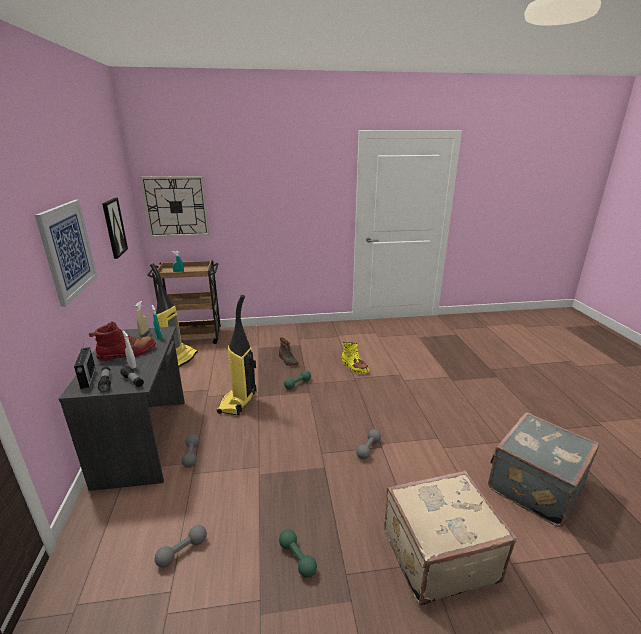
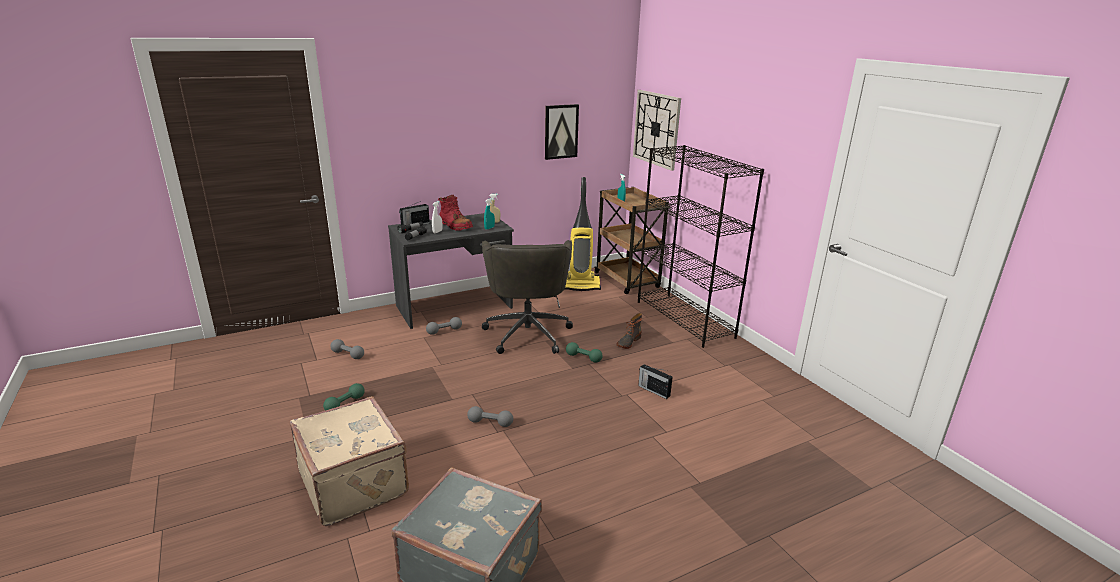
camera: 70 degrees right, 0 degrees up
(68, 250) = (461, 132): picture -> none
(238, 402) = (527, 333): vacuum cleaner -> grey office chair
(273, 332) = (685, 319): none -> black bookcase
(354, 367) = (653, 390): yellow boot -> radio

